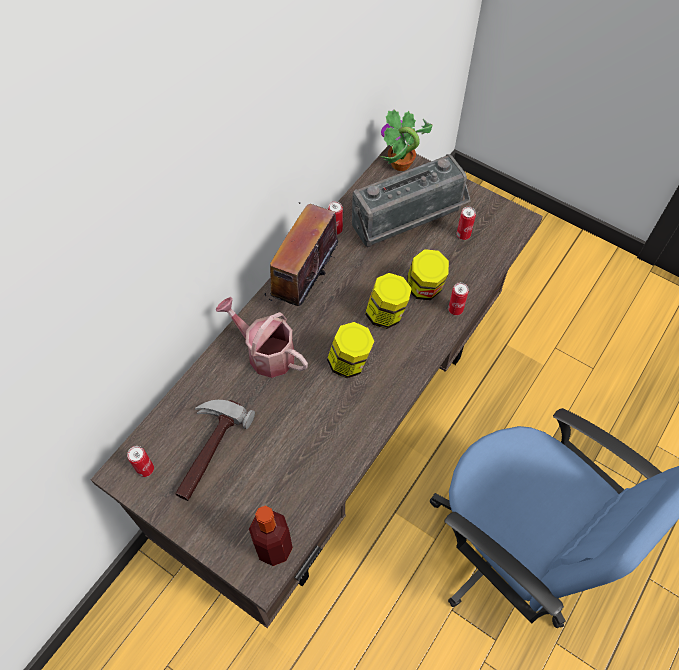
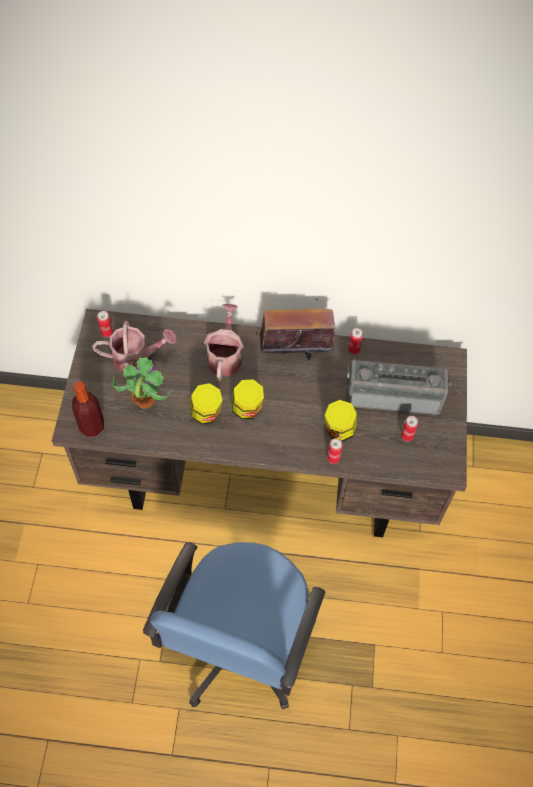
camera: 60 degrees right, 0 degrees up
(206, 450) = (136, 358): hammer -> watering can
(386, 314) = (301, 415): jar -> jar (206, 414)
(400, 164) = (447, 364): potted plant -> potted plant (144, 400)
(408, 223) = (393, 394): radio -> radio turned 150 degrees clockwise

